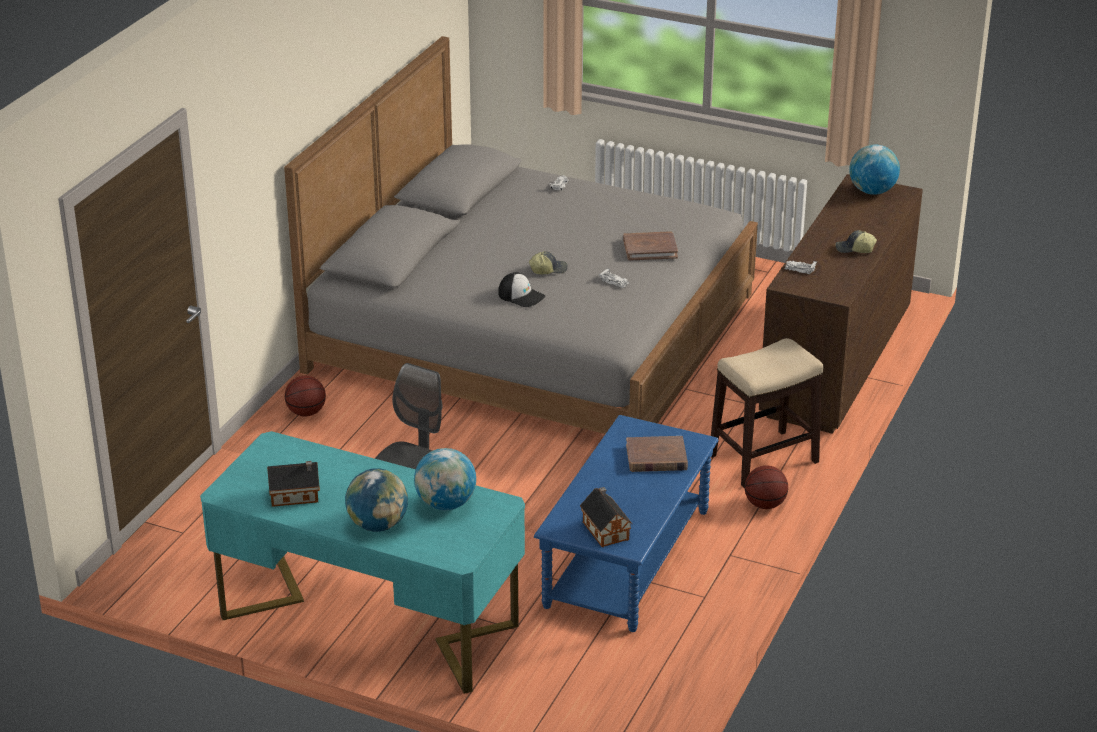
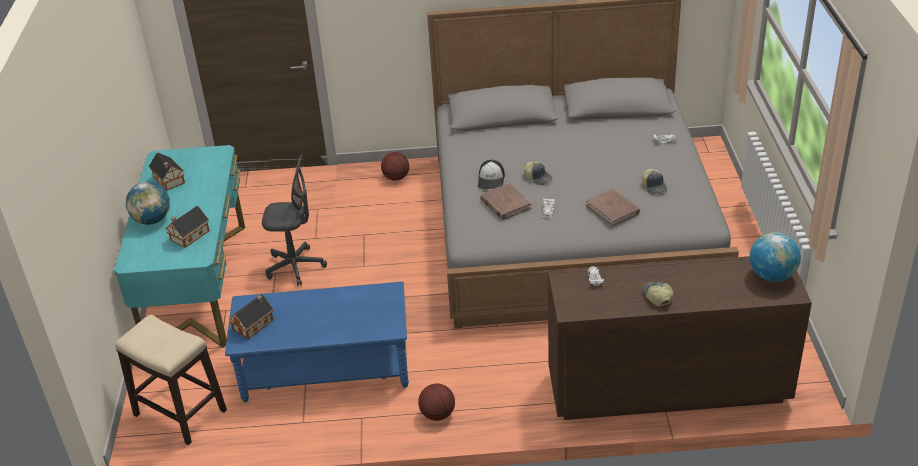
camera: 65 degrees right, 5 degrees up
(445, 504) = (188, 236): globe -> toy house
(634, 216) = (654, 186): none -> cap
(656, 458) = (358, 317): brown book -> brown book (505, 204)
(762, 459) = (497, 393): stool -> stool (179, 412)

